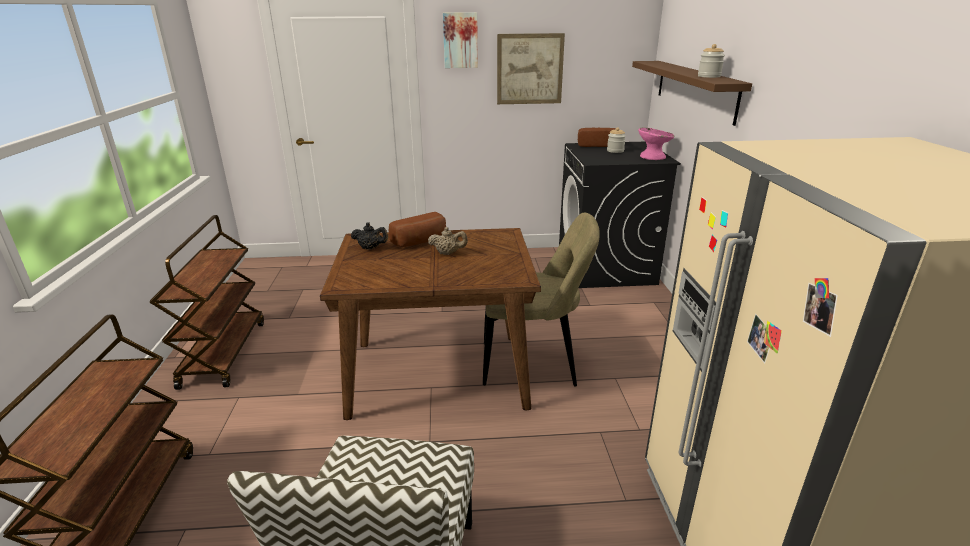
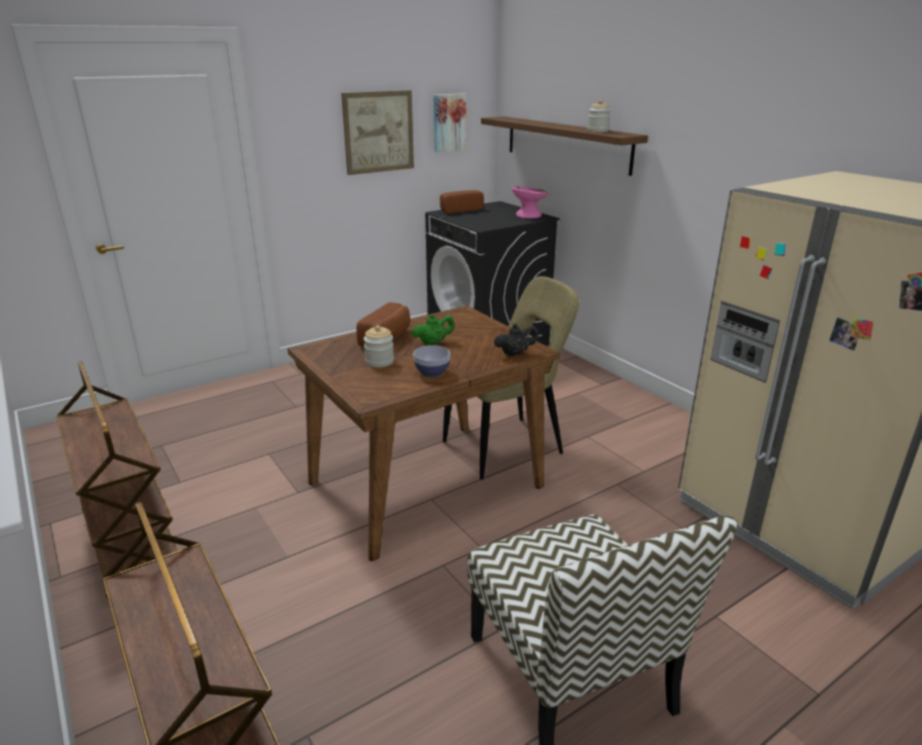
camera: 30 degrees left, 0 degrees up
(371, 248) = (342, 356): black teapot -> black teapot (515, 354)
(413, 276) = (432, 372): none -> bowl
(448, 253) = (433, 343): beige teapot -> green teapot
(460, 40) = (300, 102): picture -> picture (448, 122)
(615, 151) = (486, 214): jar -> jar (379, 361)

